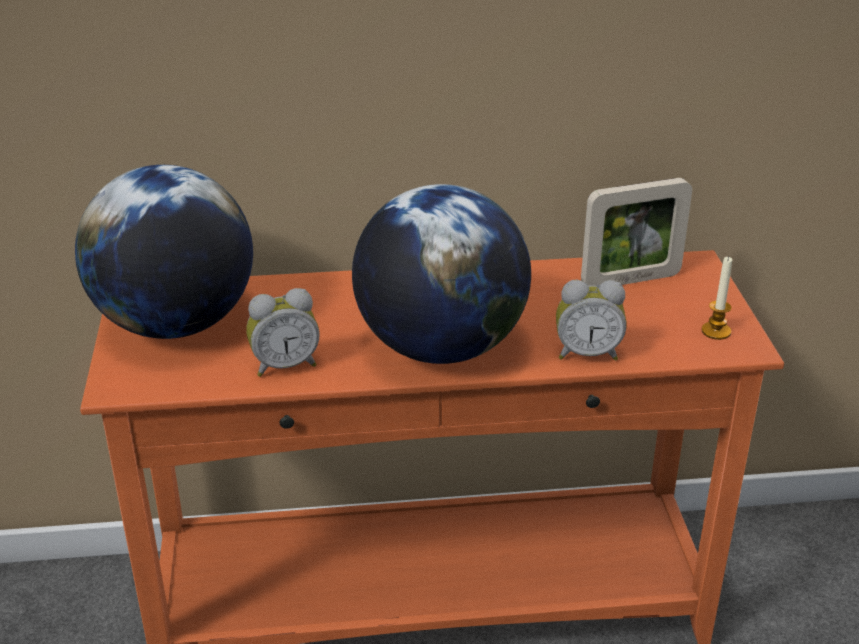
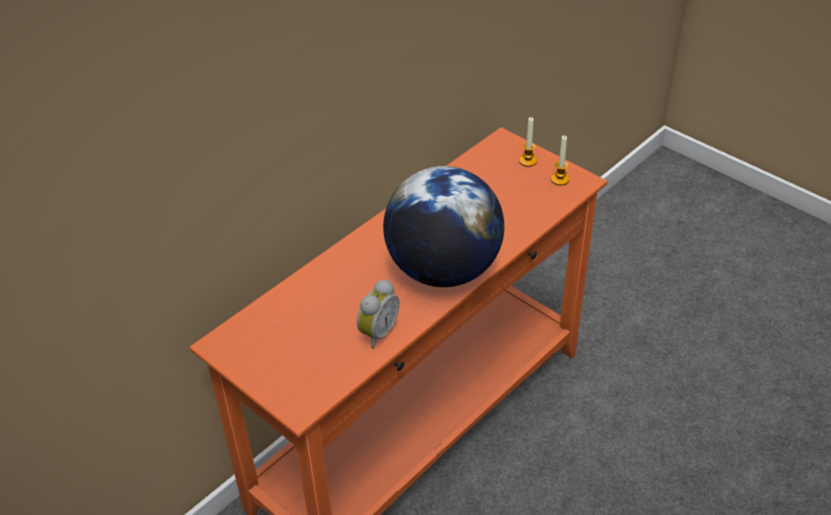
camera: 40 degrees left, 10 degrees up
(176, 324) = (276, 346): globe -> none
(587, 353) = (517, 229): alarm clock -> none
(630, 280) = (484, 170): picture frame -> none
(699, 295) = (527, 161): none -> candle

